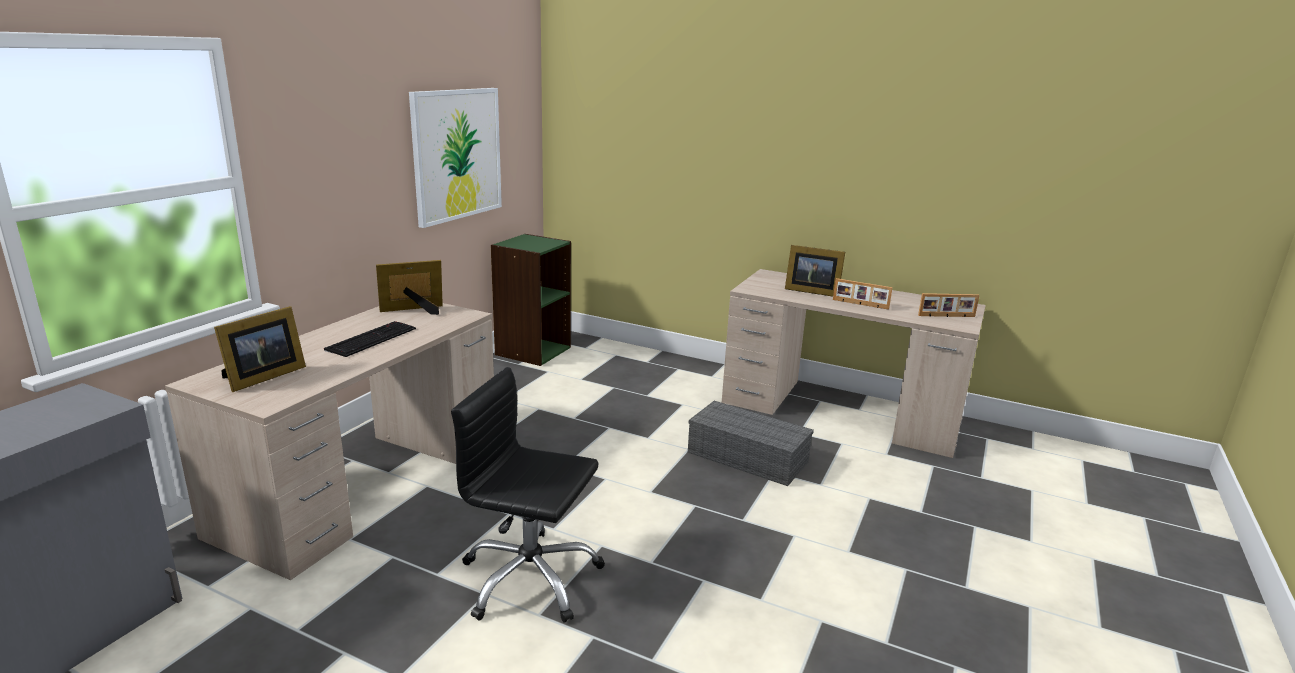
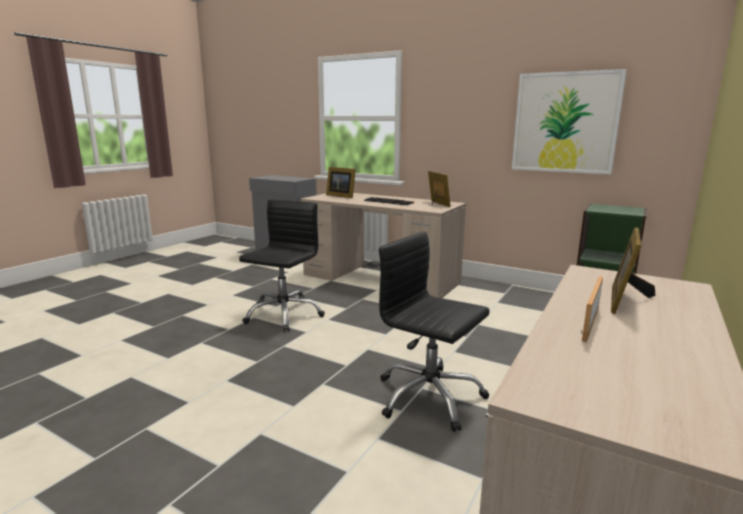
camera: 95 degrees right, 5 degrees down
(745, 457) = (429, 397): grey storage box -> black office chair
(946, 316) = (590, 392): picture frame -> none

